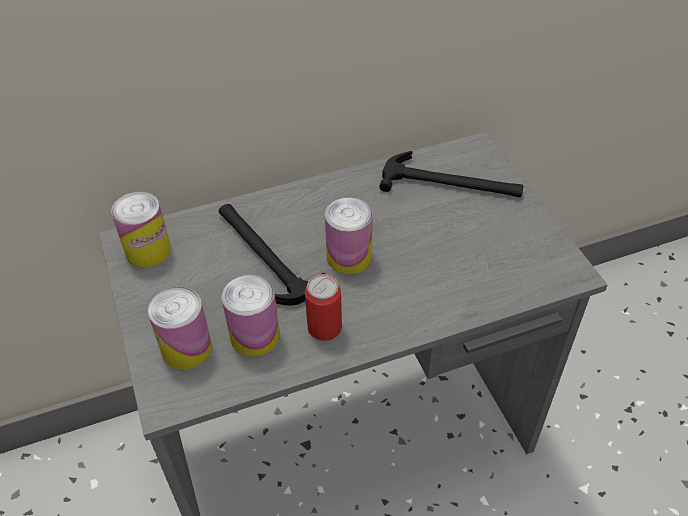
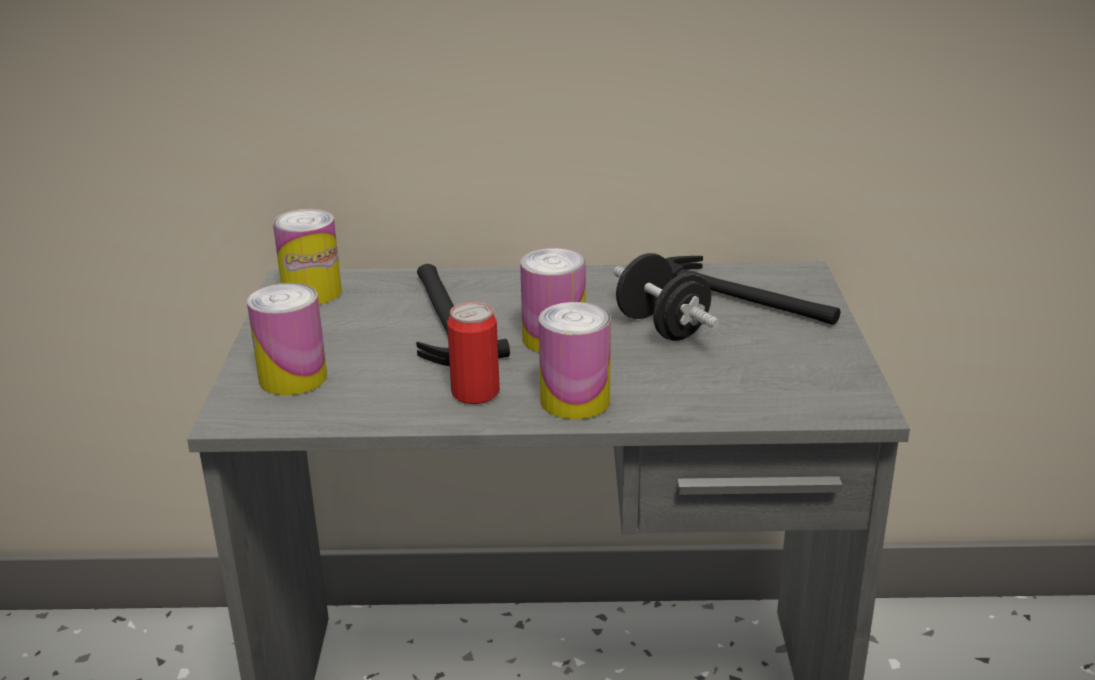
camera: 20 degrees right, 20 degrees down
(255, 336) = (382, 383): can -> can (575, 400)
(414, 226) = (662, 327): none -> black dumbbell

